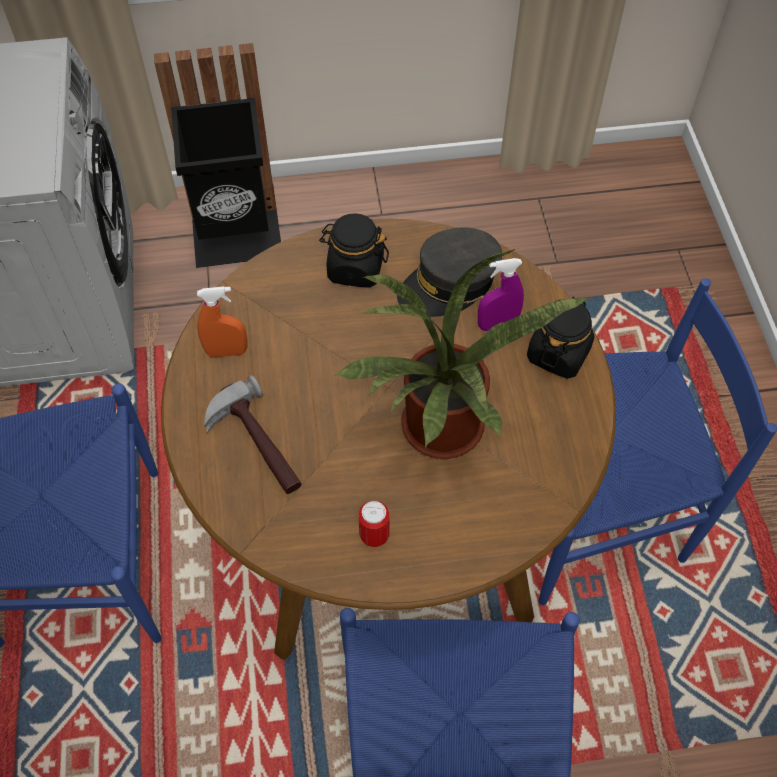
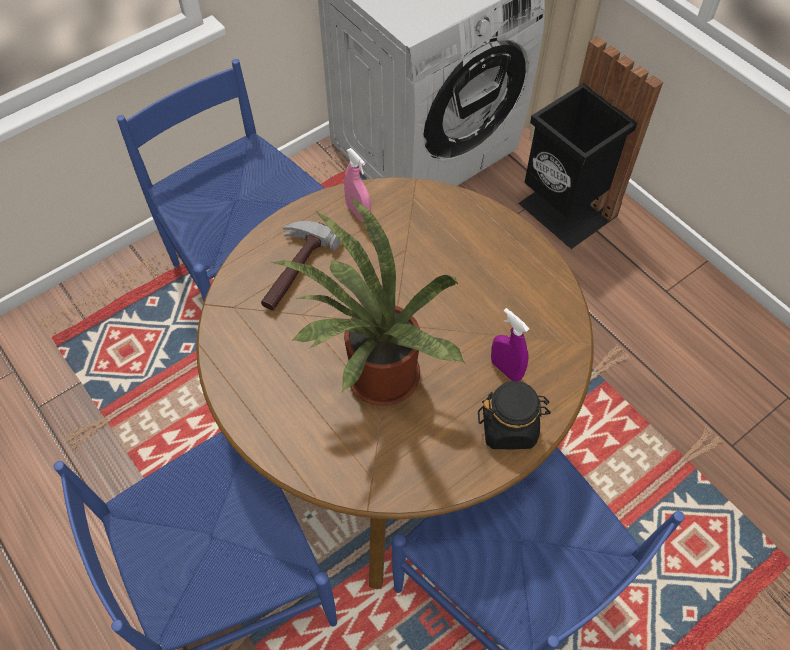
camera: 60 degrees right, 0 degrees up
(226, 352) = (358, 212): orange spray bottle -> pink spray bottle
(355, 269) = (488, 249): black jar -> none
(374, 535) = (263, 377): can -> none
(449, 284) = (521, 318): grey cap -> none

